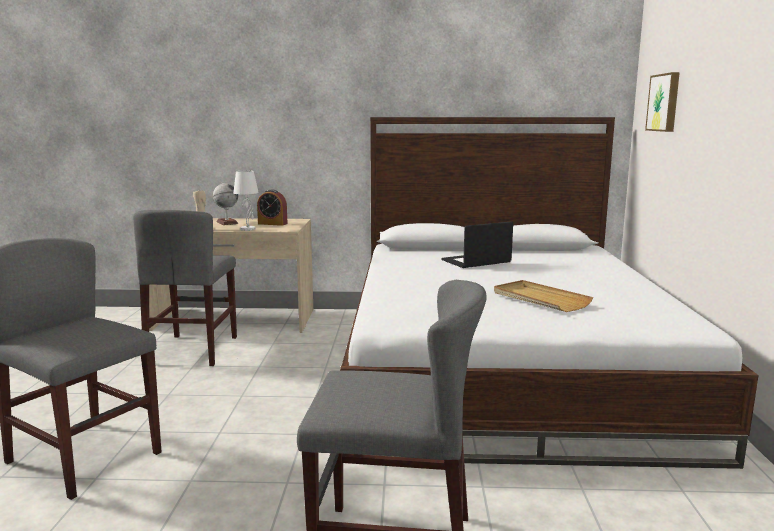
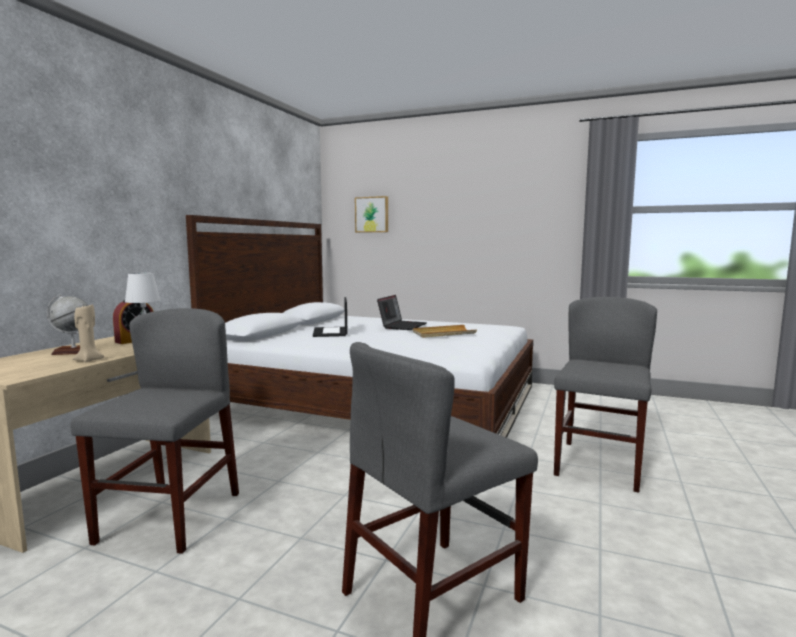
camera: 70 degrees left, 5 degrees down
(193, 350) = (170, 517): grey chair -> grey chair turned 105 degrees counterclockwise
(564, 278) = (402, 326): none -> laptop

